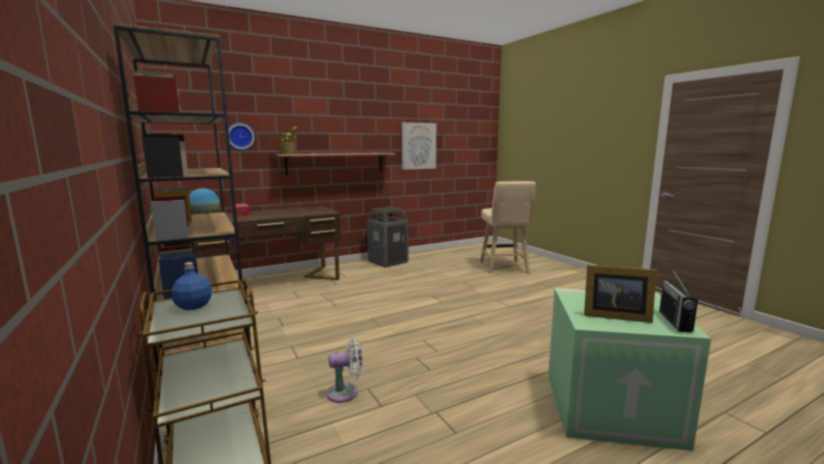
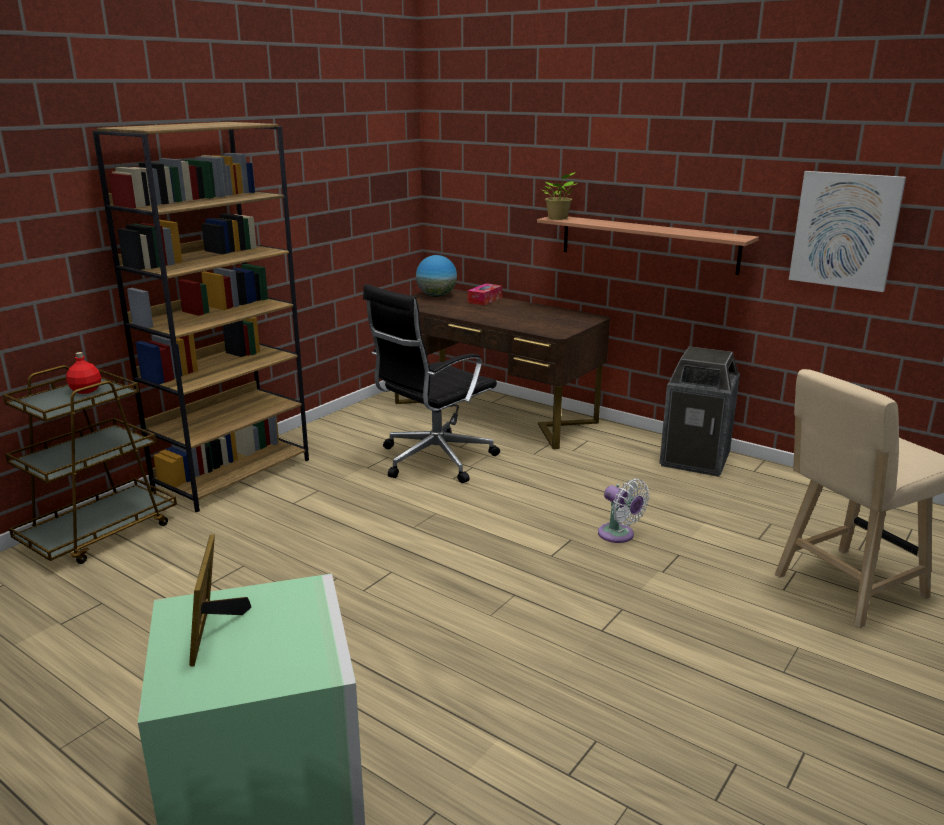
camera: 65 degrees right, 10 degrees up
(194, 306) = (86, 390): blue bottle -> red bottle
(240, 136) = (510, 182): wall clock -> none
(304, 307) = (433, 460): none -> black office chair
(346, 392) = (230, 554): white fan -> white fan (619, 535)
(675, 321) = (202, 690): radio -> none

